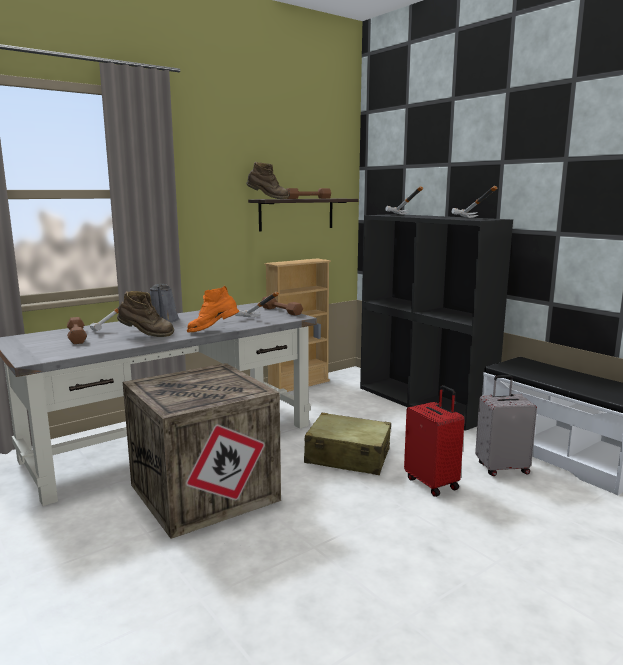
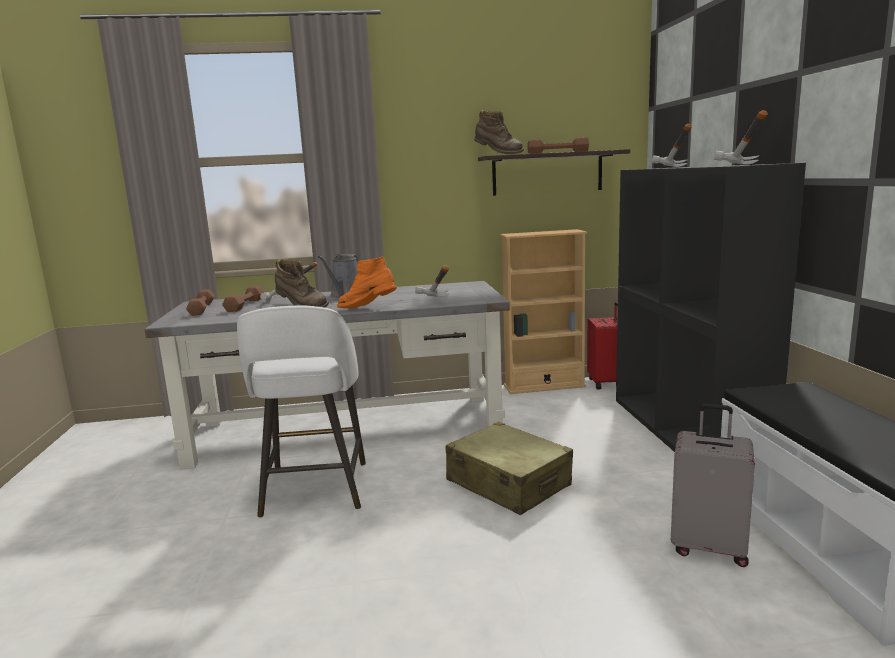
camera: 30 degrees right, 0 degrees up
(203, 494) = (314, 491): crate -> white stool
(281, 311) = (484, 291): brown dumbbell -> brown dumbbell (202, 309)
(432, 483) = (581, 543): red suitcase -> red suitcase (605, 383)

